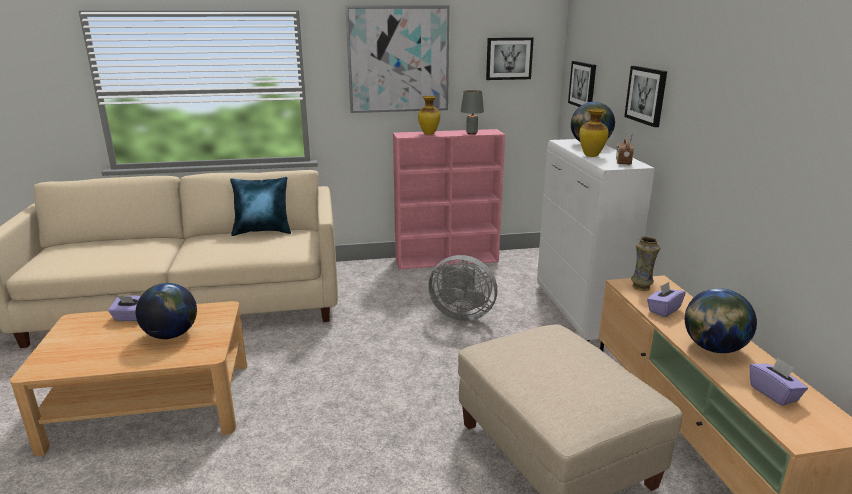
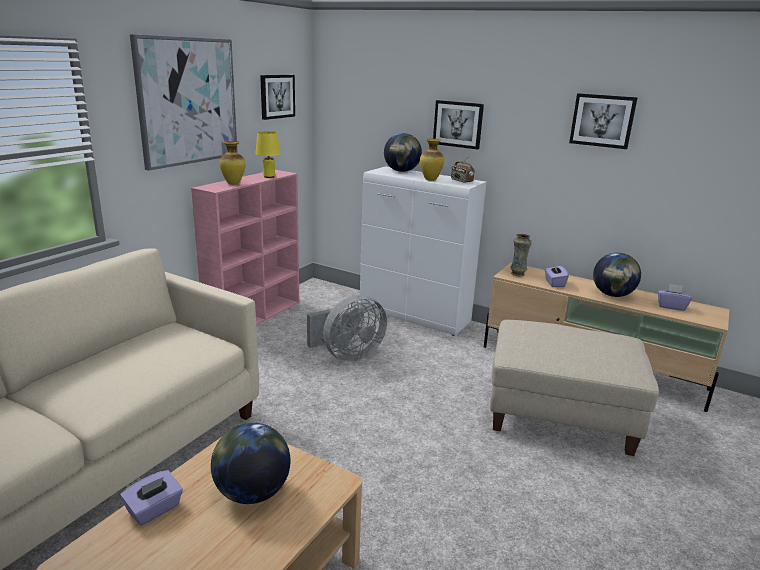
camera: 50 degrees left, 0 degrees up
(263, 231) = (124, 343): blue pillow -> none
(471, 133) = (269, 177): grey table lamp -> yellow table lamp
(583, 84) = (355, 119): picture -> picture (602, 120)

